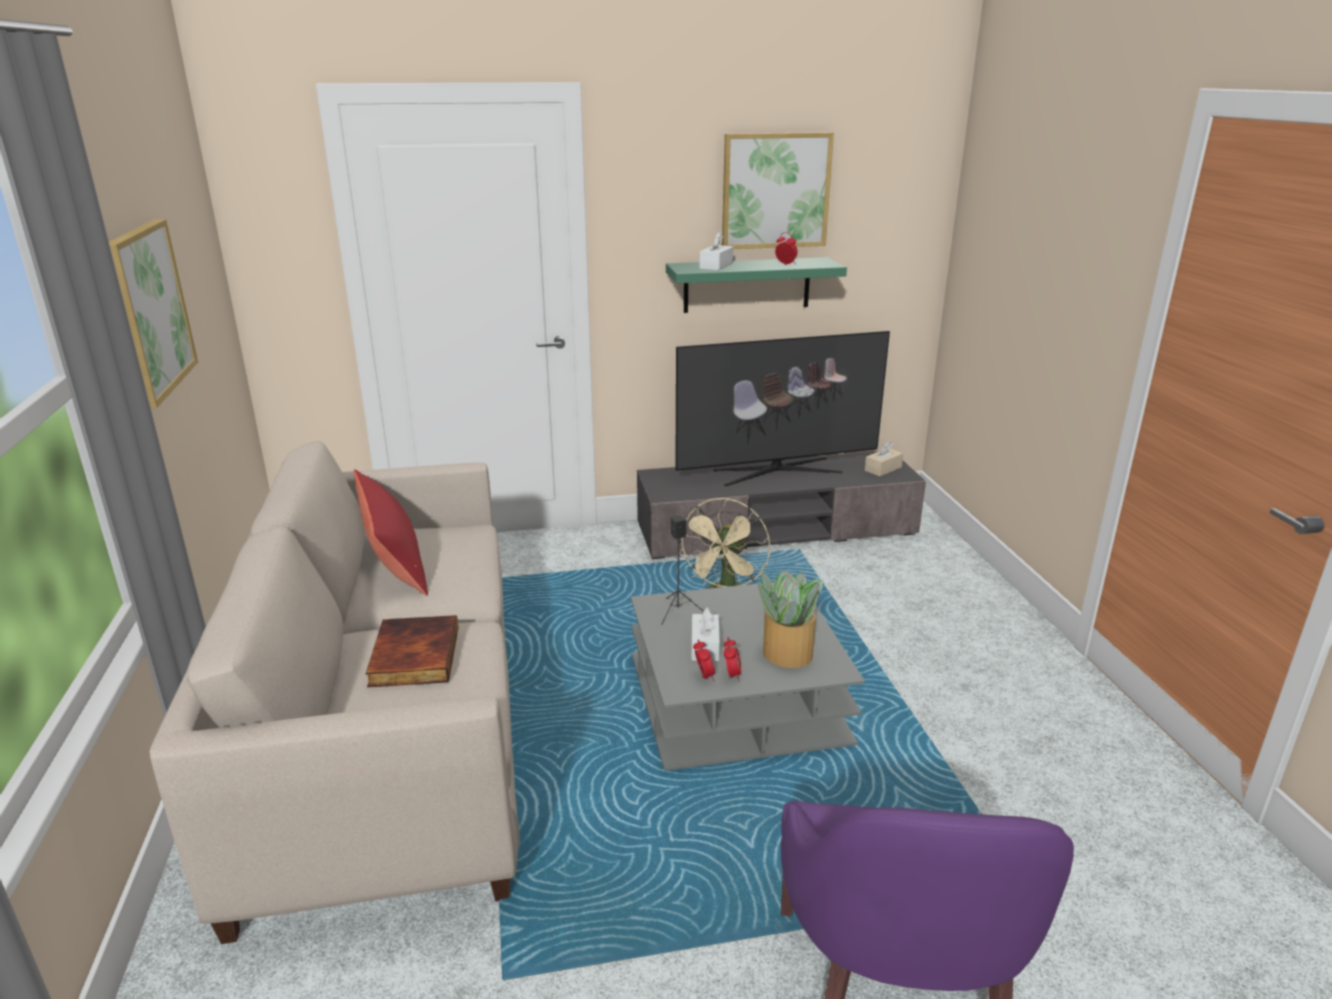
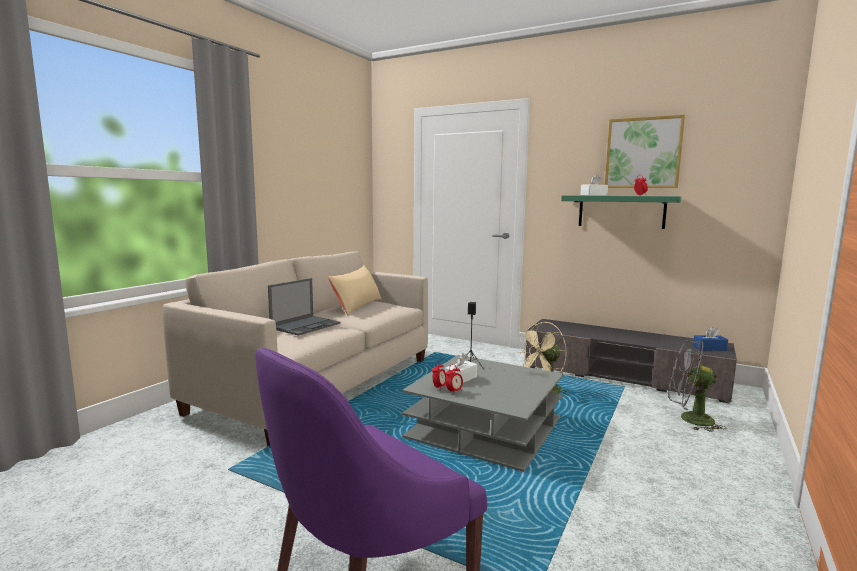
camera: 40 degrees right, 15 degrees down
(149, 310) = (295, 177): picture -> none
(394, 561) = (357, 306): red pillow -> beige pillow
(412, 655) = (306, 325): book -> laptop
(776, 471) = (626, 334): television -> none
(786, 653) = (499, 394): potted plant -> none
(883, 469) = (709, 348): beige tissue box -> blue tissue box
(907, 577) = (689, 419): none -> grey fan

